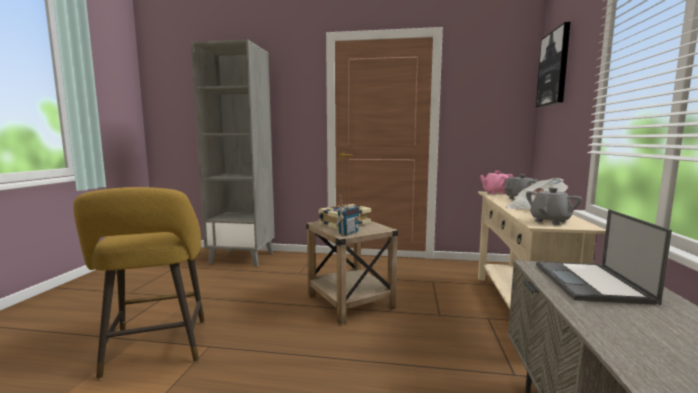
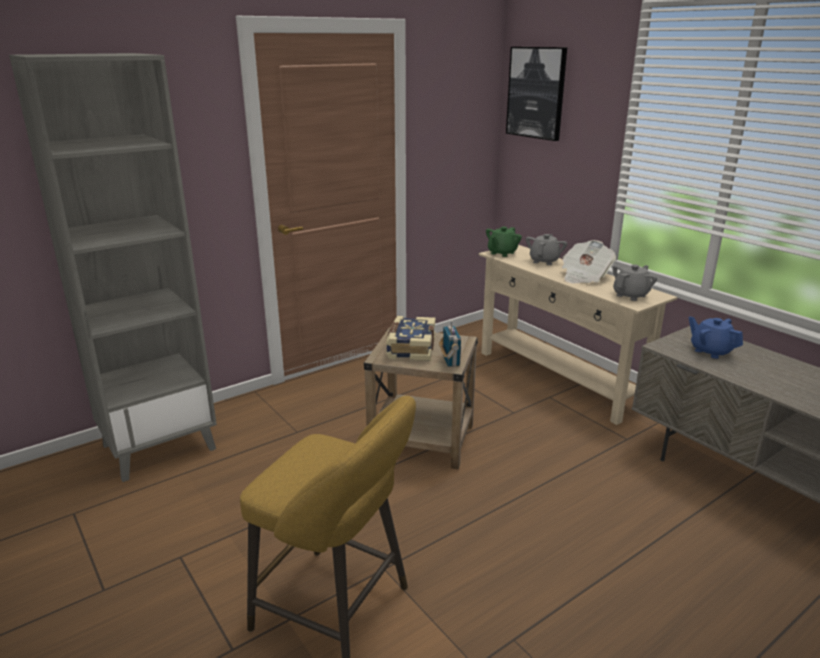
camera: 45 degrees left, 15 degrees up
(495, 193) = (502, 253): pink teapot -> green teapot
(550, 221) = (631, 295): grey teapot -> grey teapot turned 45 degrees clockwise
(591, 283) = (710, 351): laptop -> blue teapot

